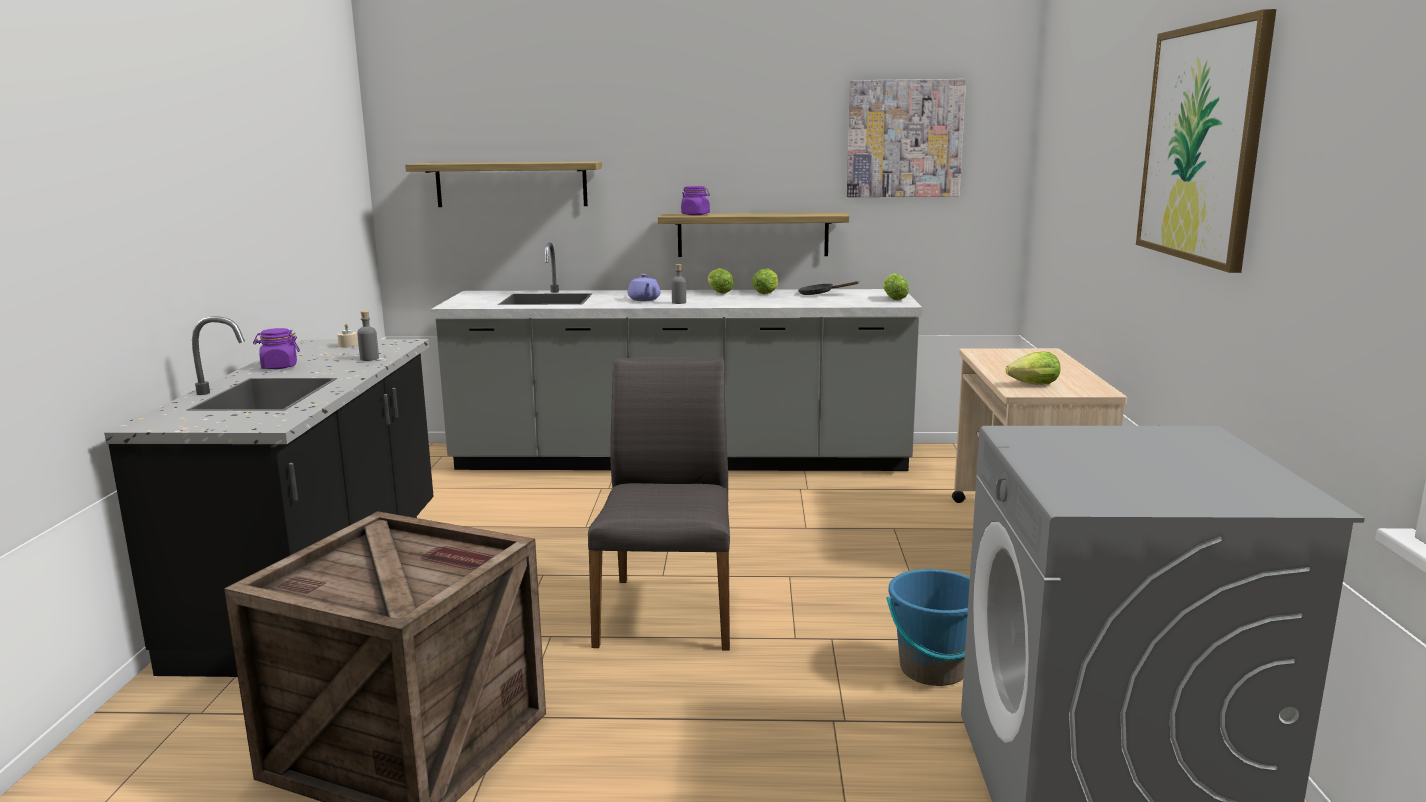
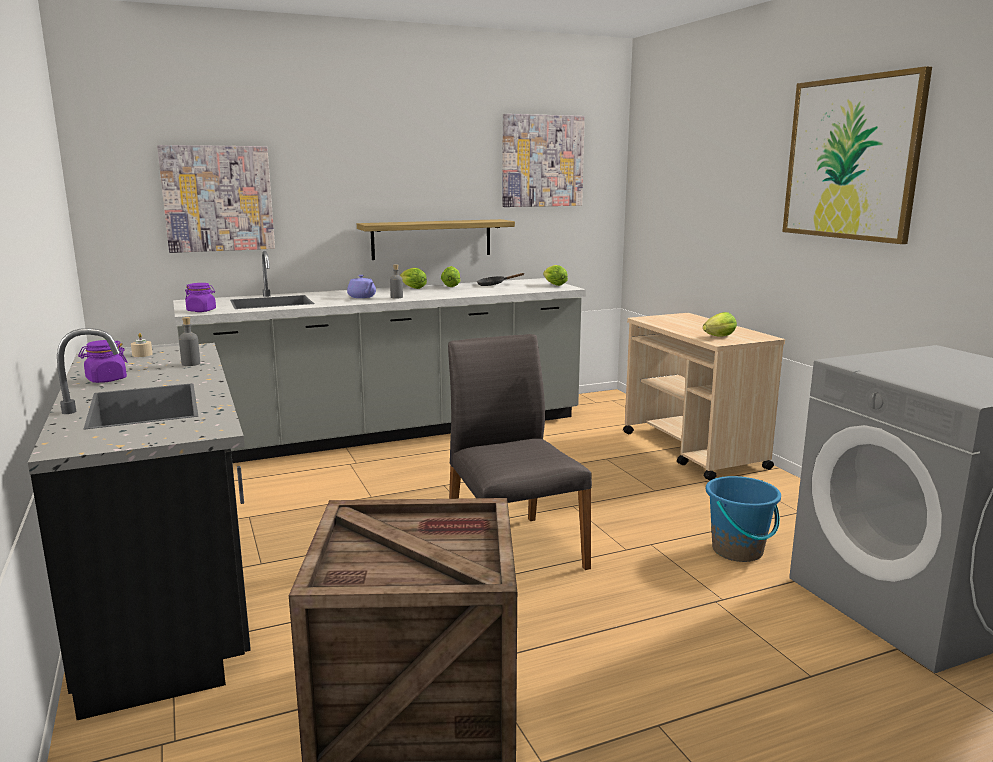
camera: 25 degrees left, 0 degrees up
(511, 184) = (218, 198): shelf -> picture
(695, 214) = (391, 223): purple jar -> purple jar (201, 310)

